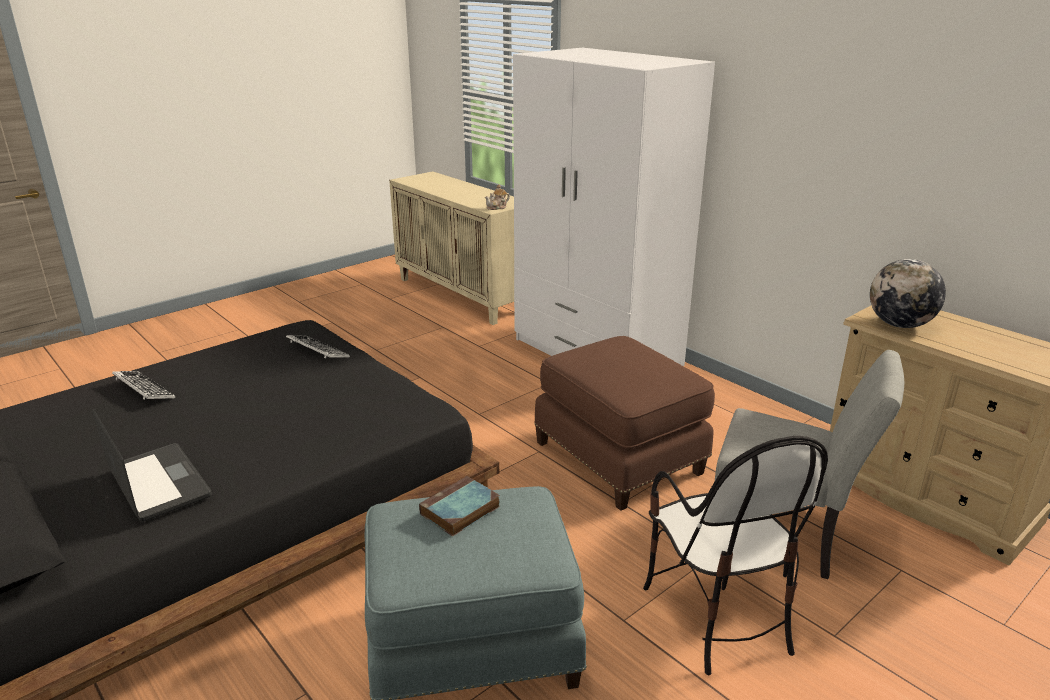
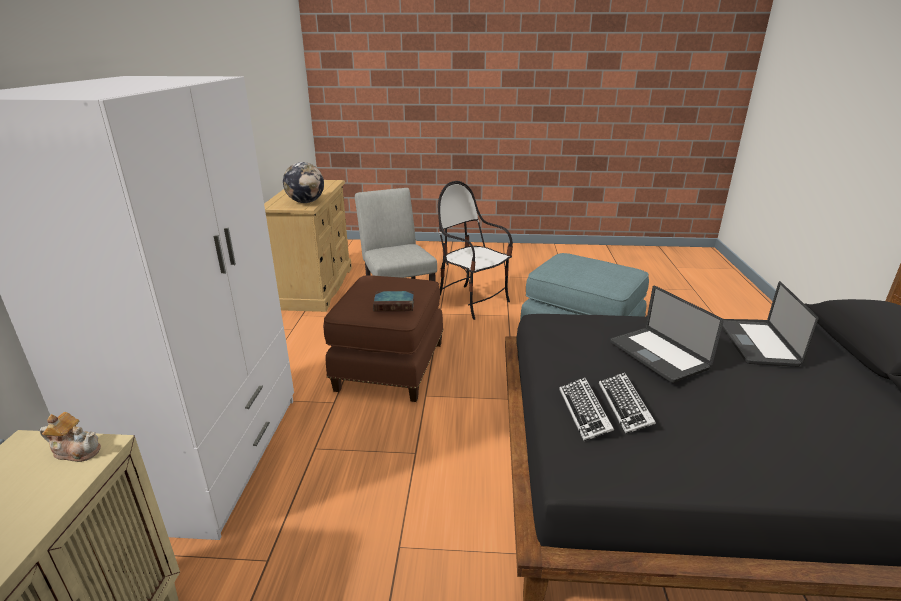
camera: 135 degrees left, 0 degrees up
(144, 390) = (794, 446): keyboard -> keyboard (625, 406)
(277, 412) = (658, 355): none -> laptop
(459, 511) = (585, 274): book -> book (395, 304)
(717, 616) = (472, 301): chair -> chair turned 75 degrees counterclockwise

